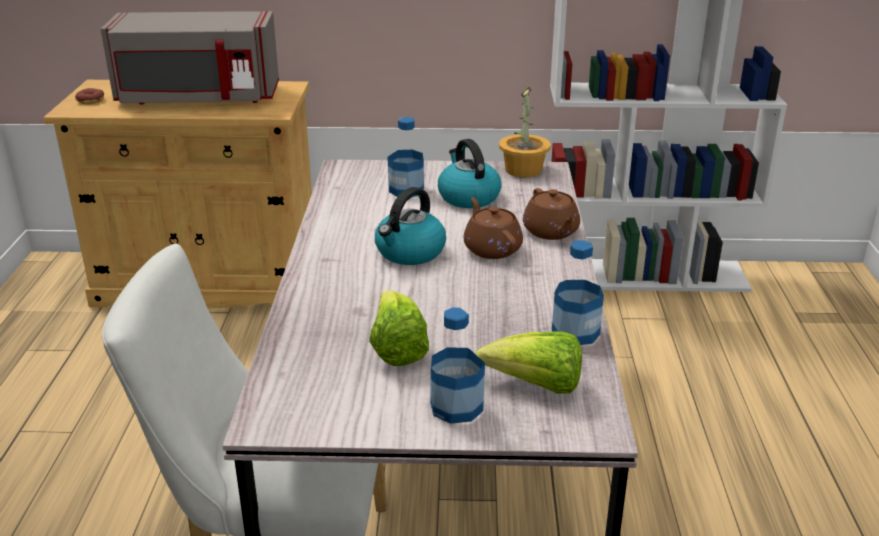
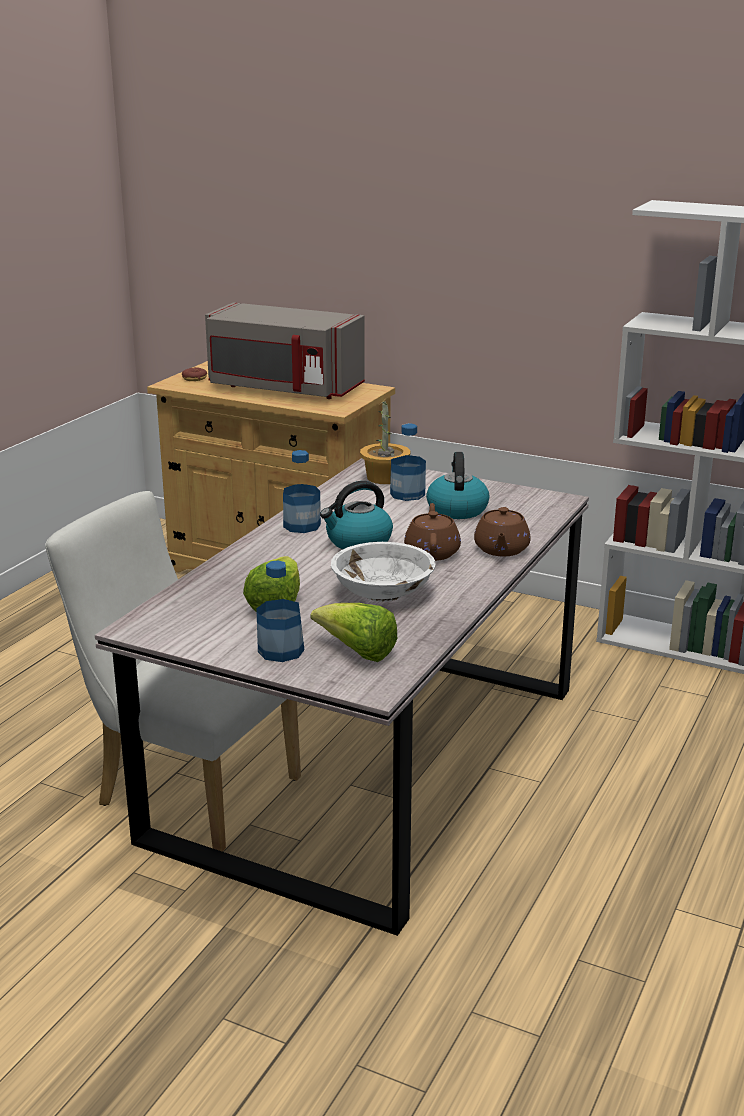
camera: 25 degrees right, 5 degrees down
(490, 306) = (383, 592): none -> white bowl
(524, 170) = (536, 496): potted plant -> potted plant (385, 478)
(575, 332) = (433, 625): bottle -> bottle (302, 525)

